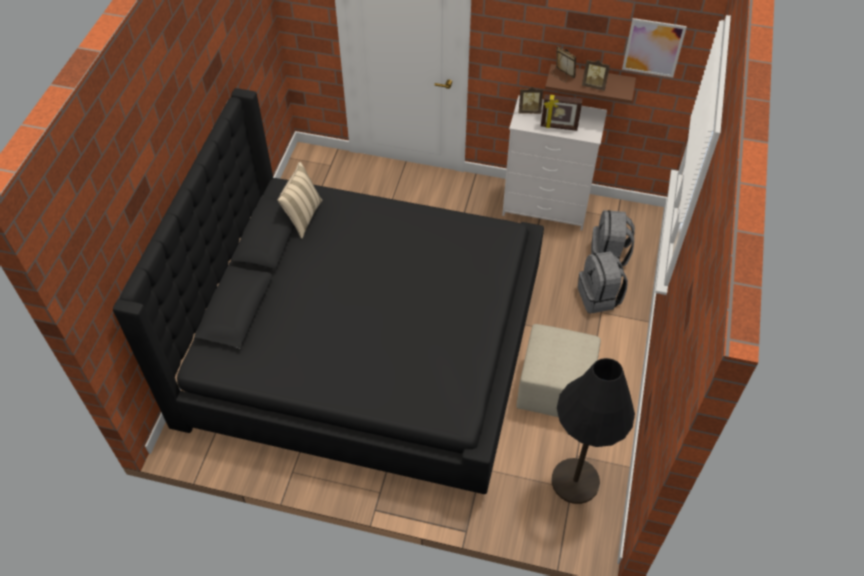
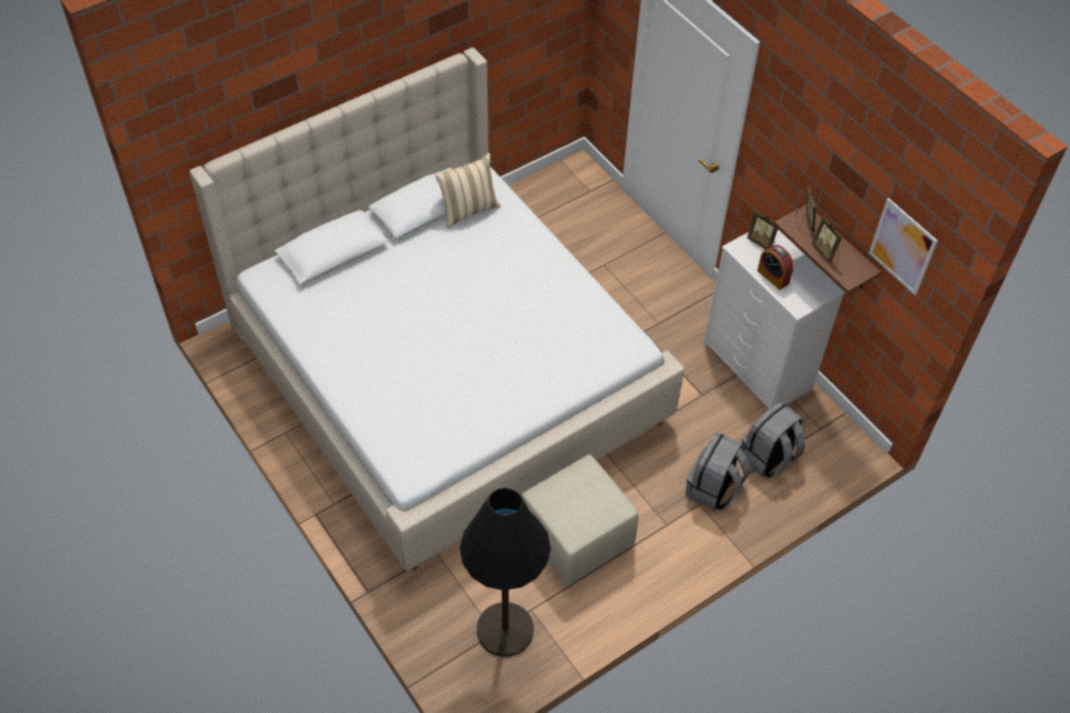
camera: 40 degrees right, 0 degrees up
(362, 347) = (446, 372): black bed -> beige bed
(559, 127) = (773, 277): picture frame -> alarm clock

